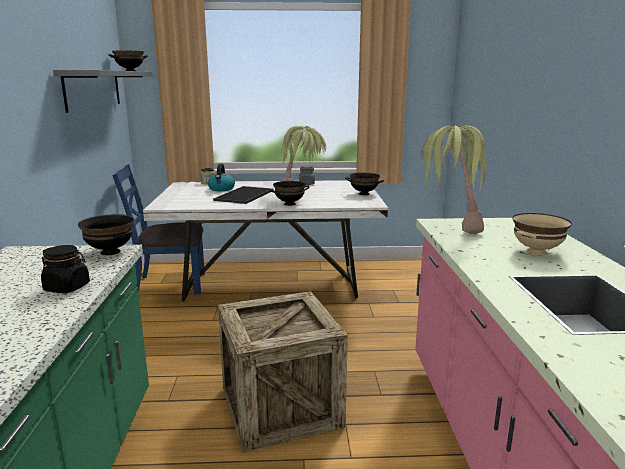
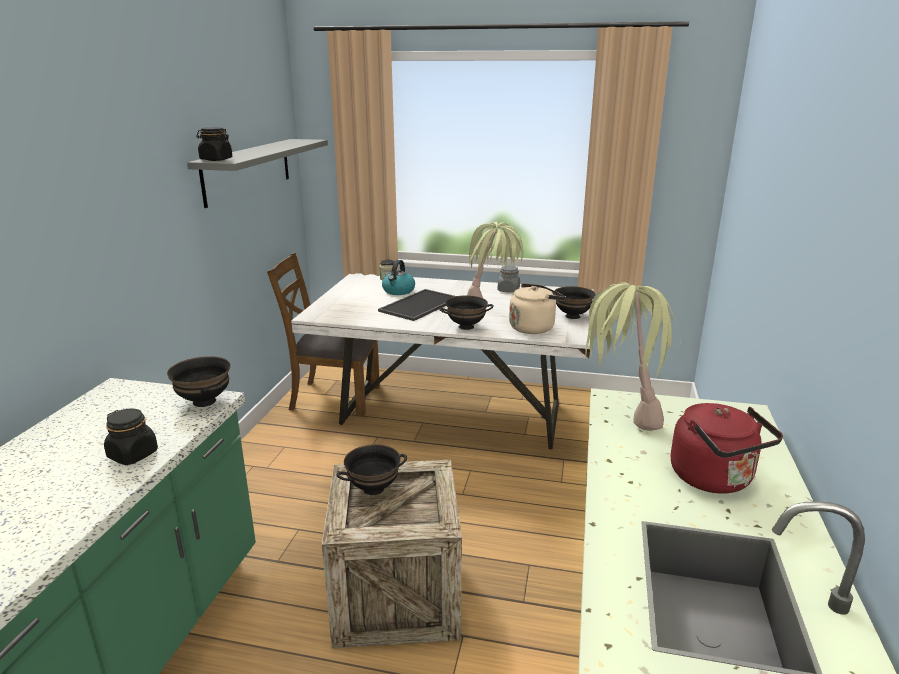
camera: 15 degrees right, 5 degrees up
(77, 69) = (216, 159): none -> black jar
(130, 71) = (299, 140): black bowl -> black bowl (373, 488)
(169, 284) = (334, 398): blue chair -> brown chair
(340, 201) = (533, 327): none -> beige kettle
(537, 252) = (715, 479): beige bowl -> red kettle

